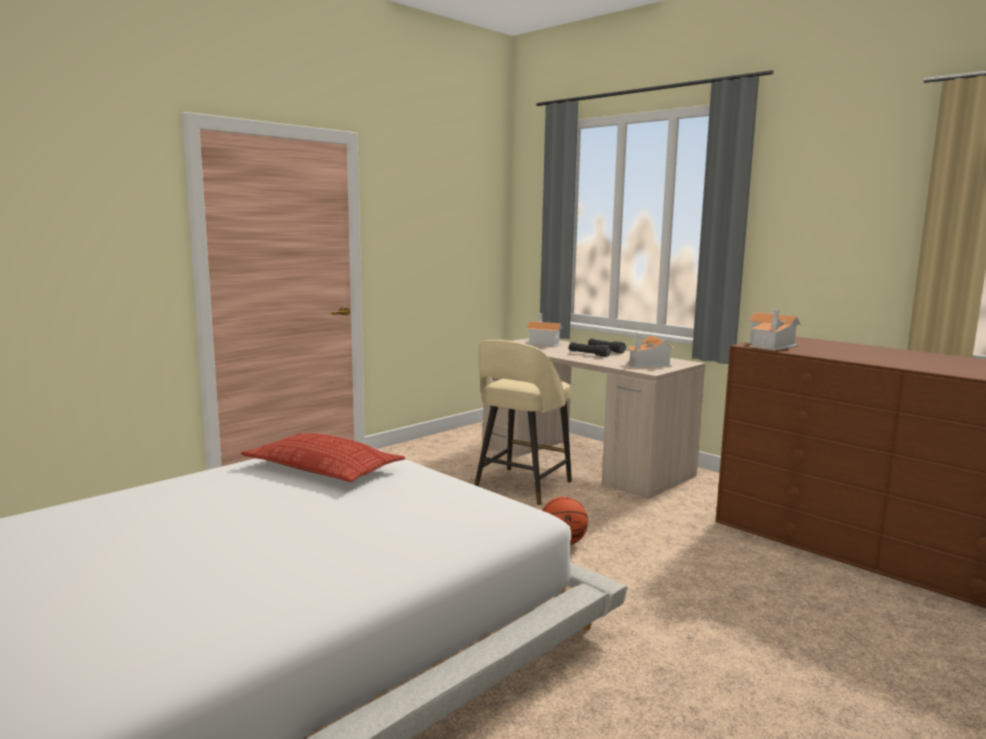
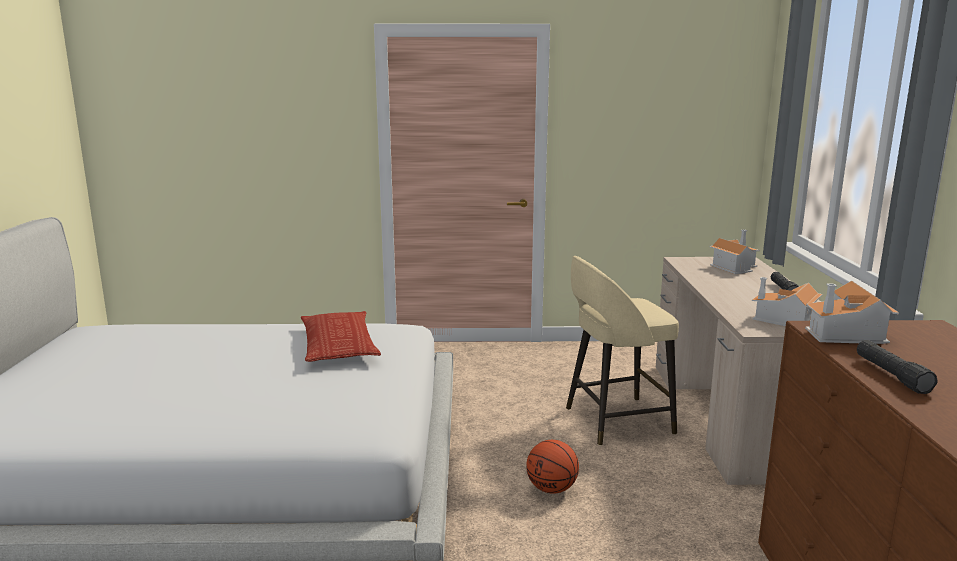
camera: 45 degrees right, 5 degrees up
(588, 354) = (745, 291): black flashlight -> black flashlight (891, 375)

